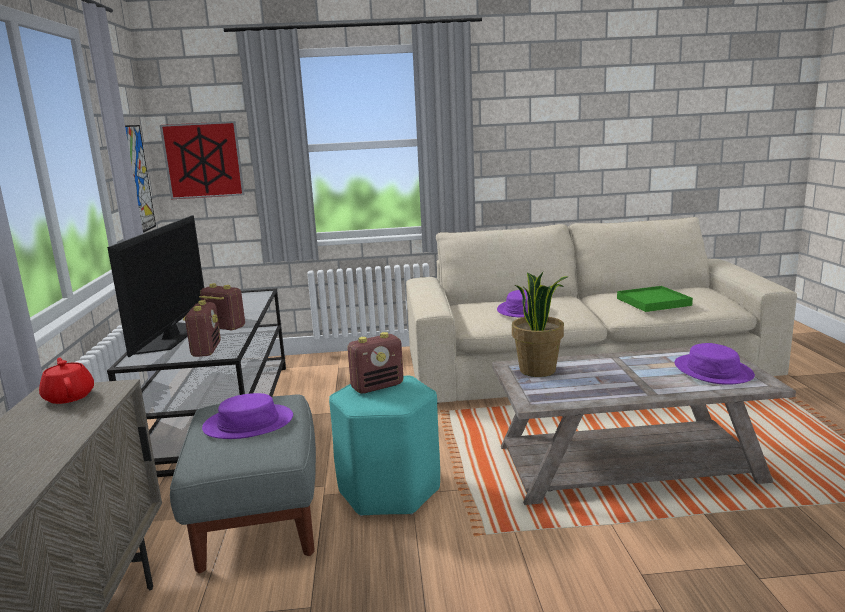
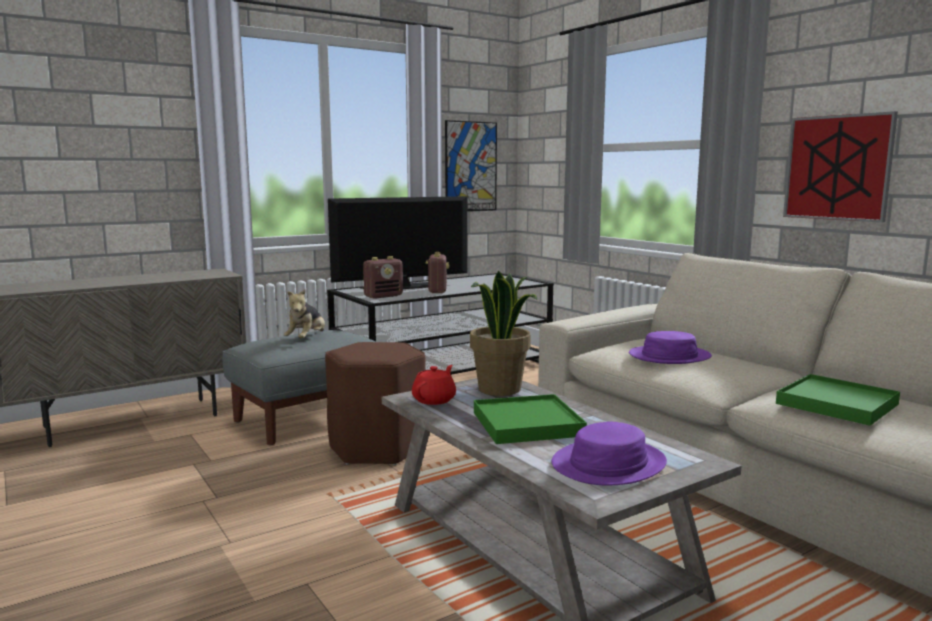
camera: 60 degrees right, 5 degrees down
(69, 396) = (208, 273): red teapot -> red teapot (434, 400)
(203, 160) = (544, 156): picture -> picture (837, 168)
(248, 423) = (307, 339): purple hat -> plush toy
(377, 386) = (384, 347): radio -> none
(390, 490) = (378, 448): turquoise stool -> brown stool
(626, 376) = (527, 424): none -> green tray

